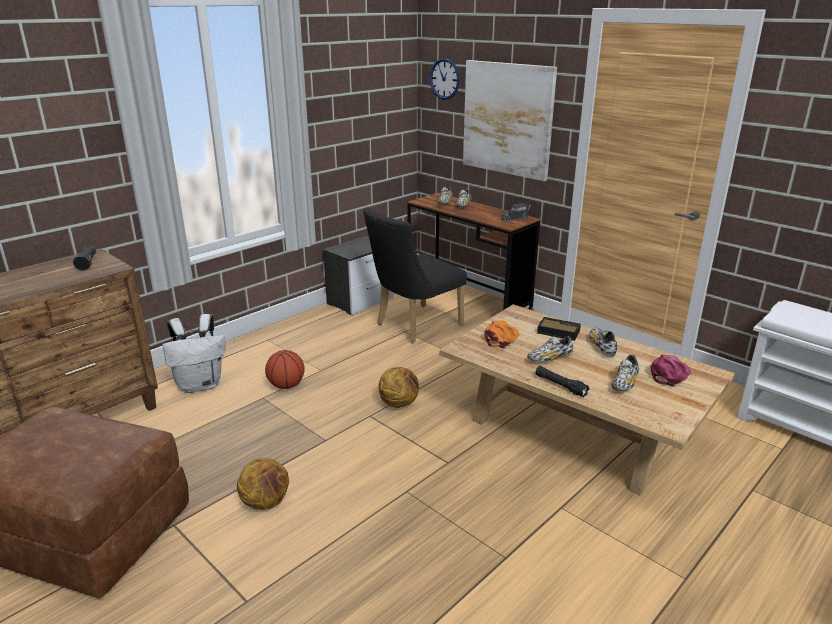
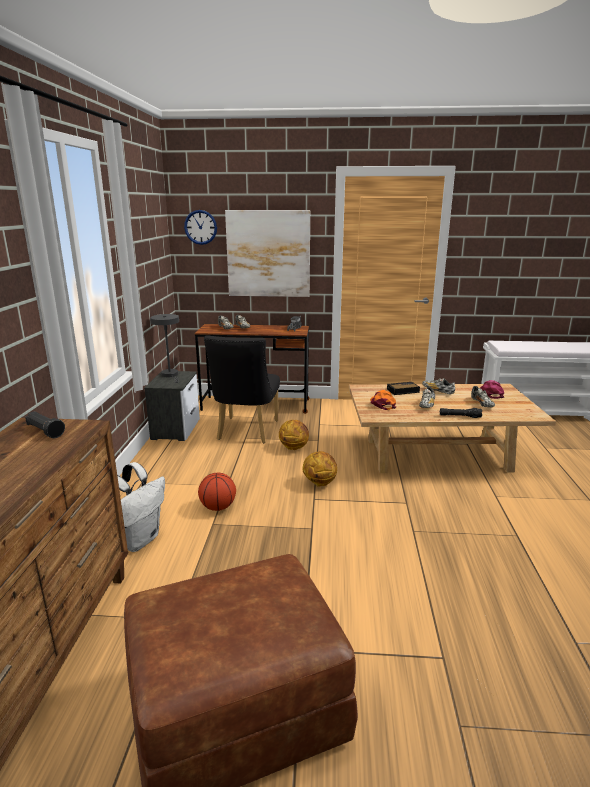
camera: 40 degrees left, 5 degrees down
(266, 502) = (343, 589): basketball -> basketball (294, 447)
(364, 242) = (171, 375): none -> grey table lamp

